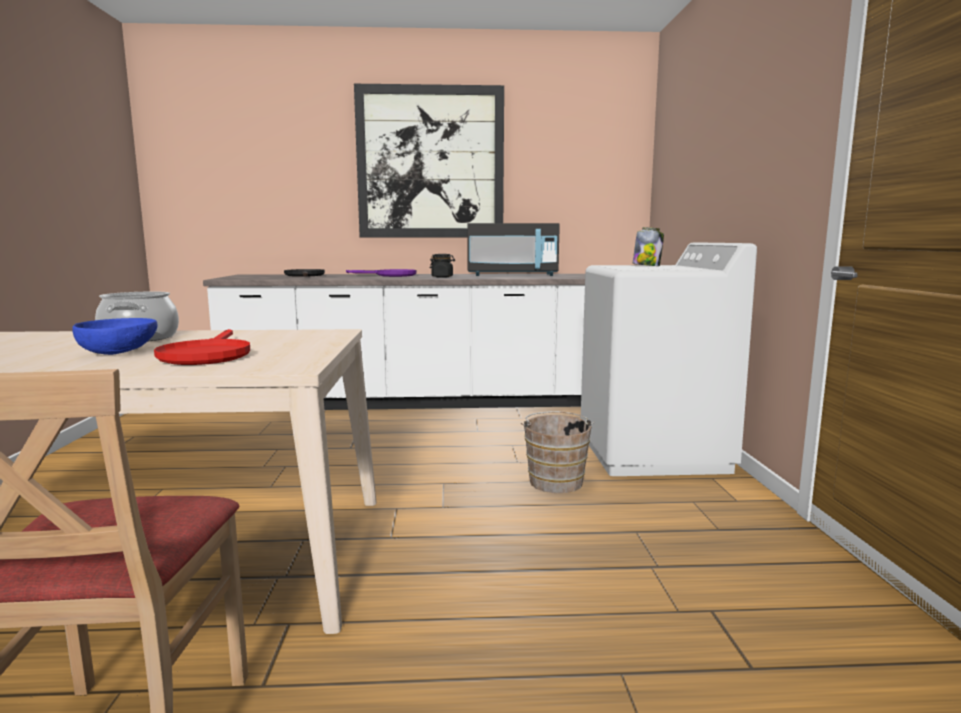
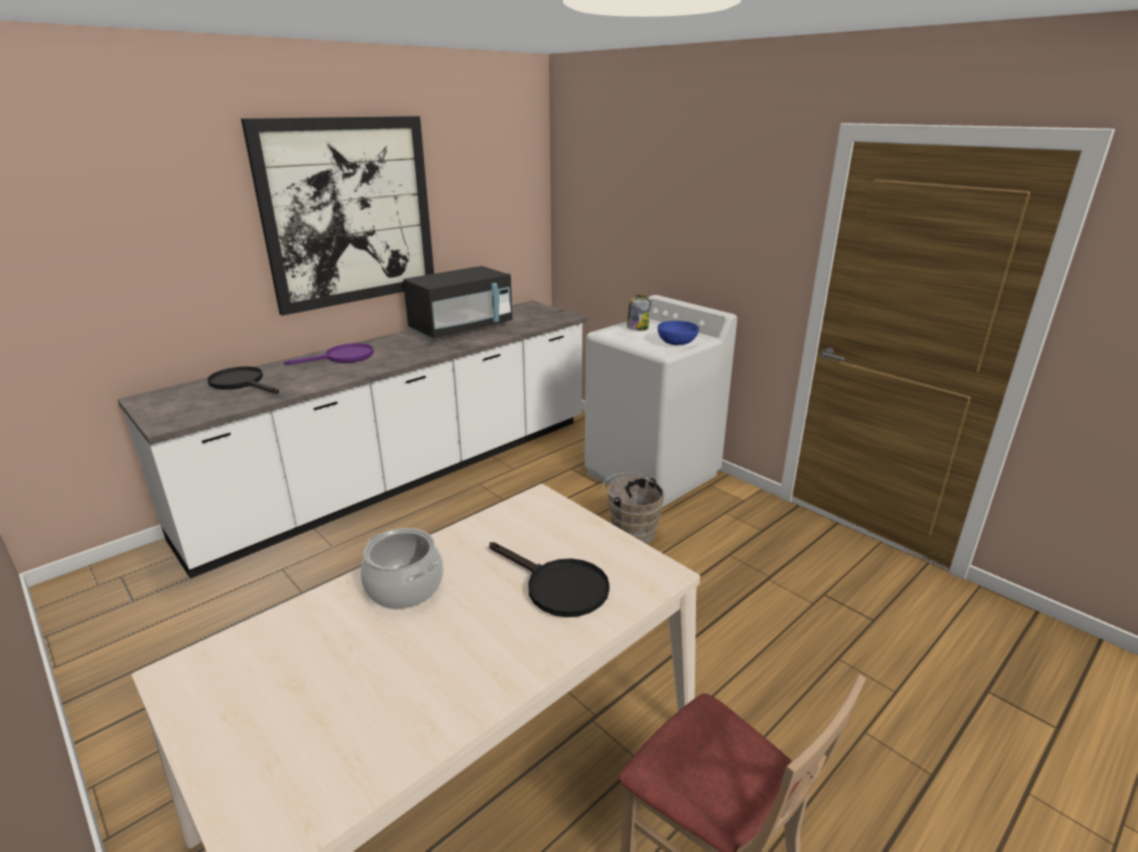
camera: 40 degrees left, 15 degrees up
(120, 353) = (477, 621): blue bowl -> blue bowl (676, 342)
(207, 355) = (558, 587): red frying pan -> black frying pan
(442, 277) = (413, 352): black jar -> none

